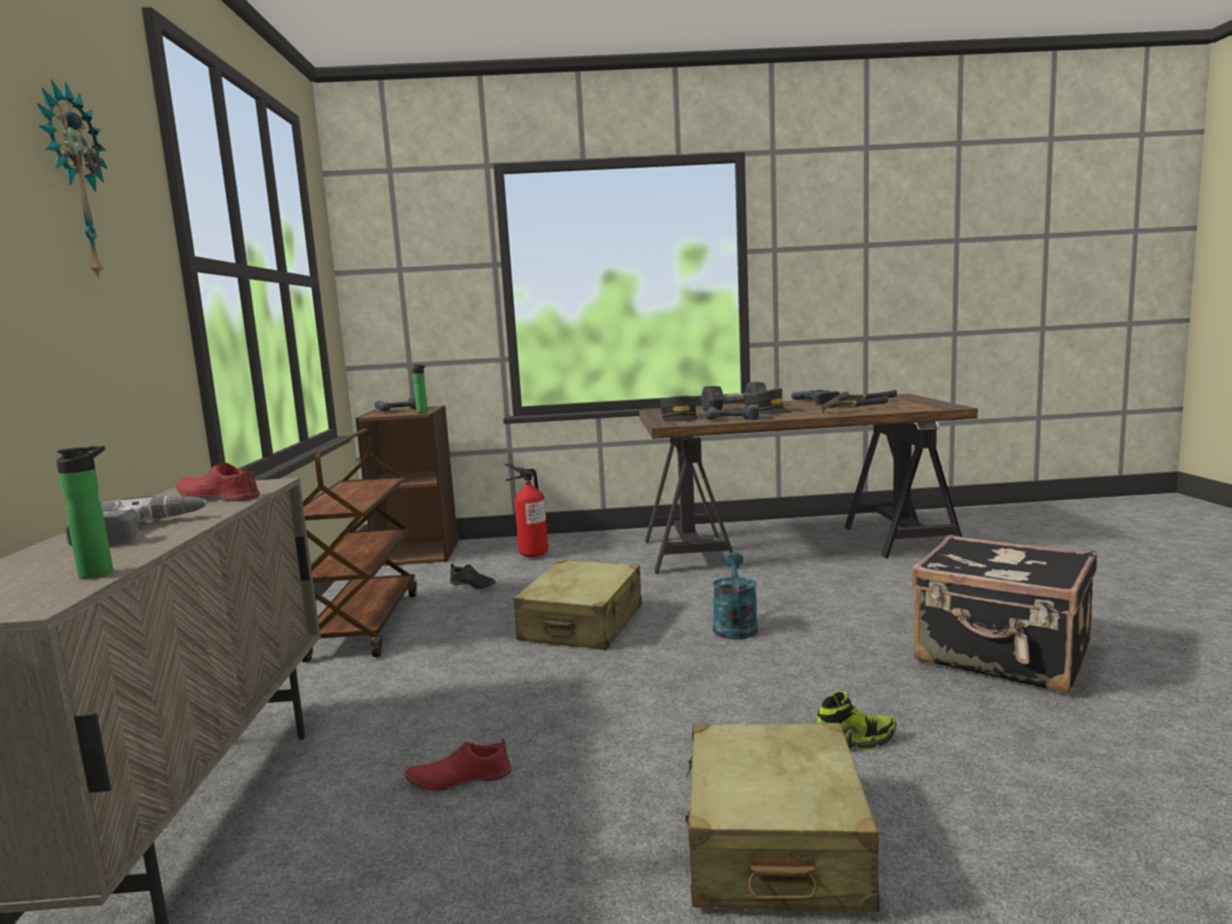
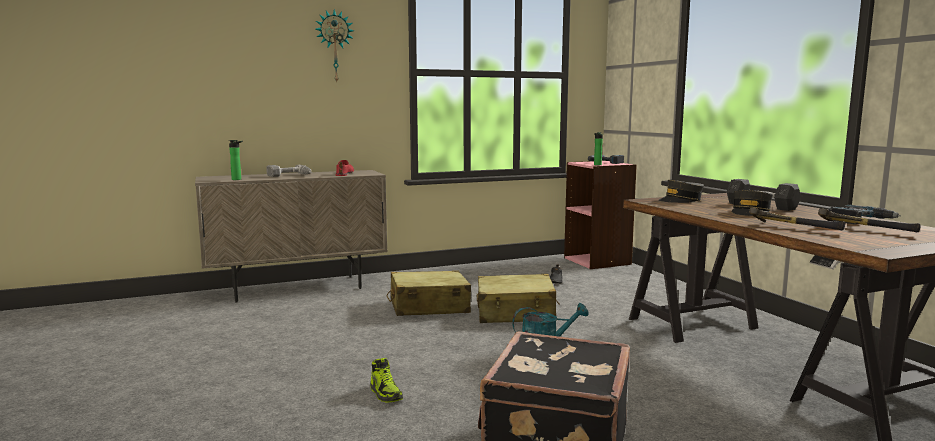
camera: 70 degrees right, 0 degrees up
(364, 624) = (480, 273): brown cart -> none
(417, 553) = (598, 261): brown bookcase -> pink bookcase
(459, 778) = (332, 317): red shoe -> none
(534, 554) = (630, 284): fire extinguisher -> none
(732, 418) = (695, 208): power drill -> none
(774, 845) = (282, 379): beige suitcase -> beige suitcase (428, 307)

